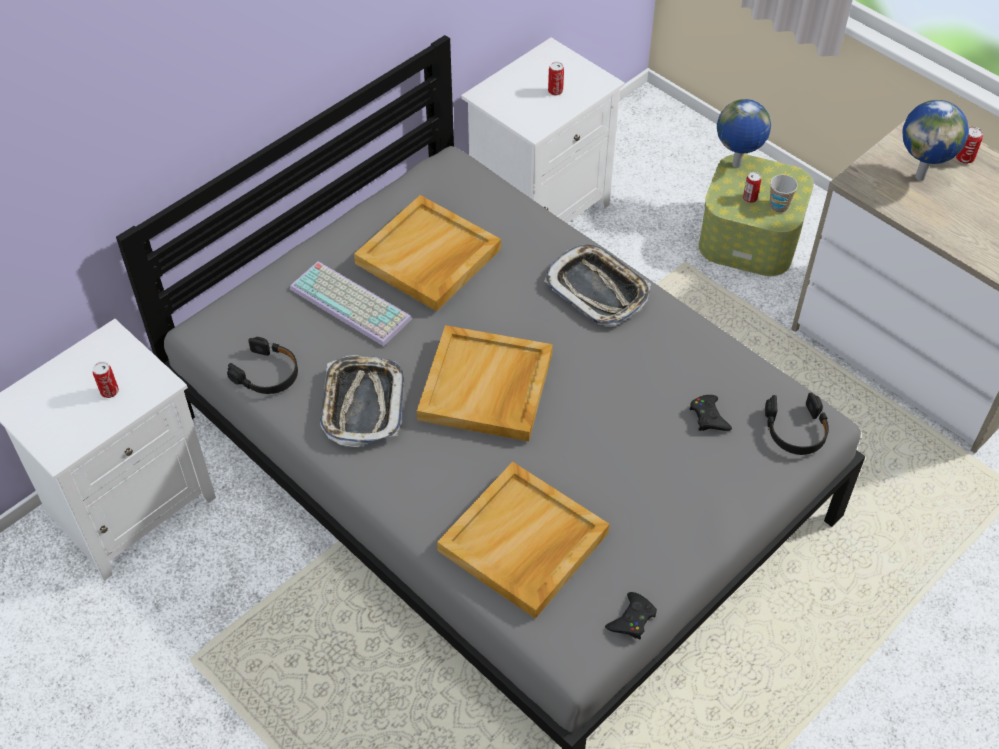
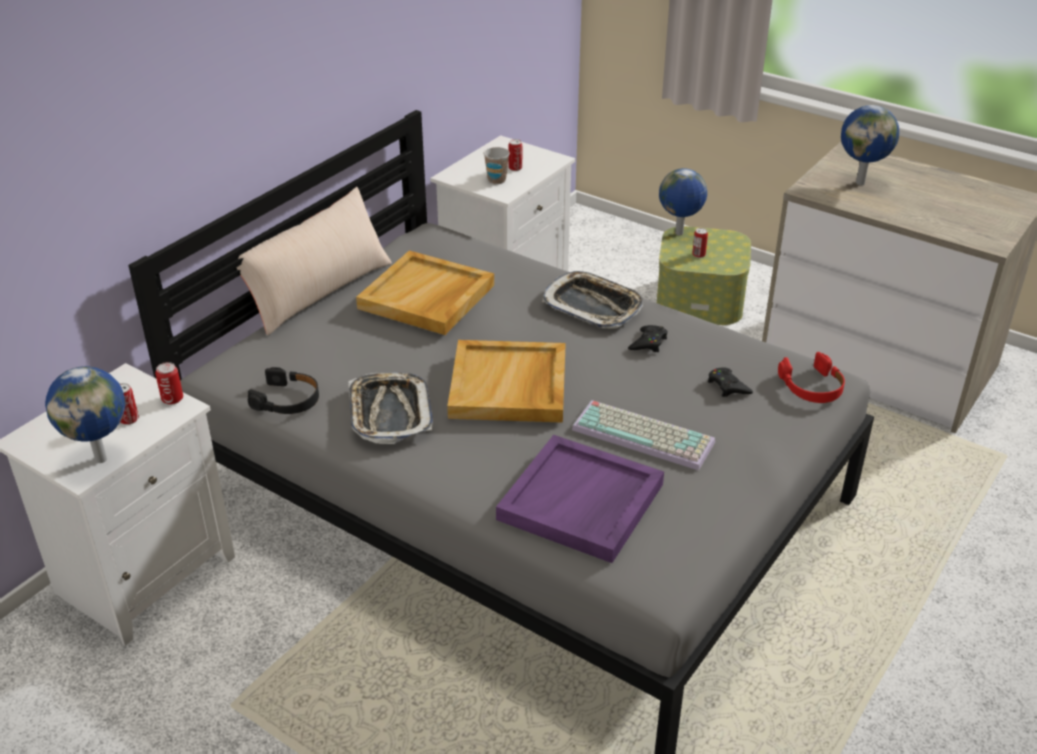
camera: 10 degrees left, 15 degrees down
(79, 435) = (102, 458): none -> globe
(320, 232) = (318, 291): none -> beige pillow
(353, 303) = (361, 338): keyboard -> keyboard (645, 435)
(523, 543) = (581, 503): beige tray -> purple tray
(632, 619) = (709, 552): black game controller -> black game controller (648, 343)
(778, 206) = (726, 258): cup -> cup (496, 180)
(796, 430) = (812, 387): black headphones -> red headphones
(964, 158) = (892, 168): can -> can (172, 399)

